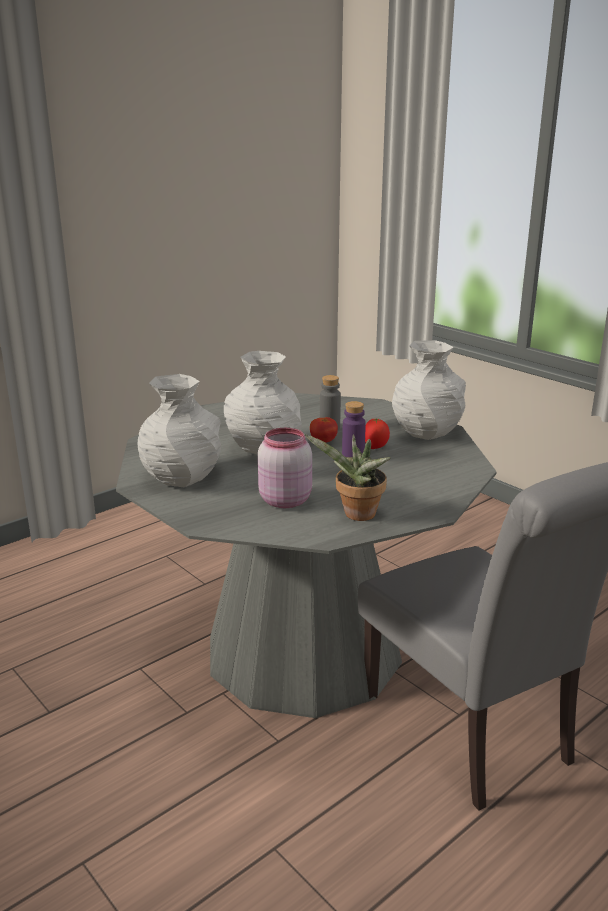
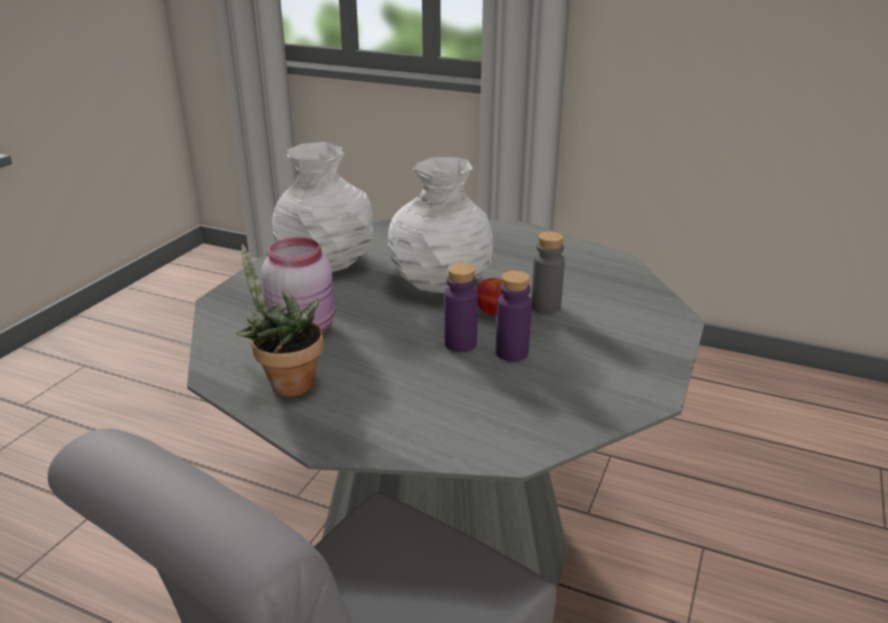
camera: 65 degrees right, 5 degrees up
(376, 447) = (512, 352): tomato -> purple bottle
(425, 431) = (617, 380): white vase -> none

